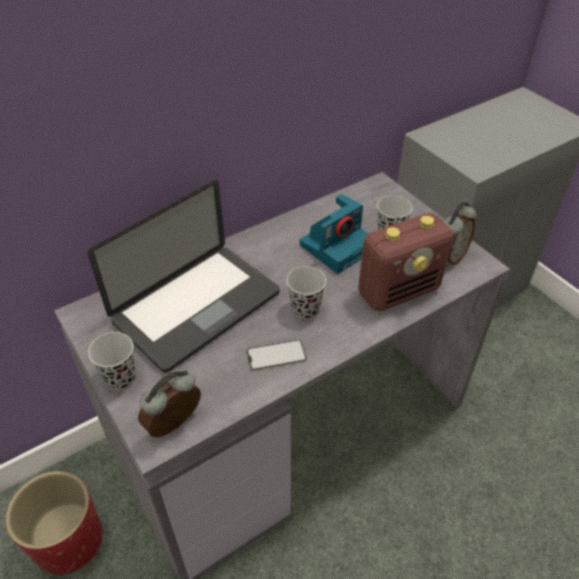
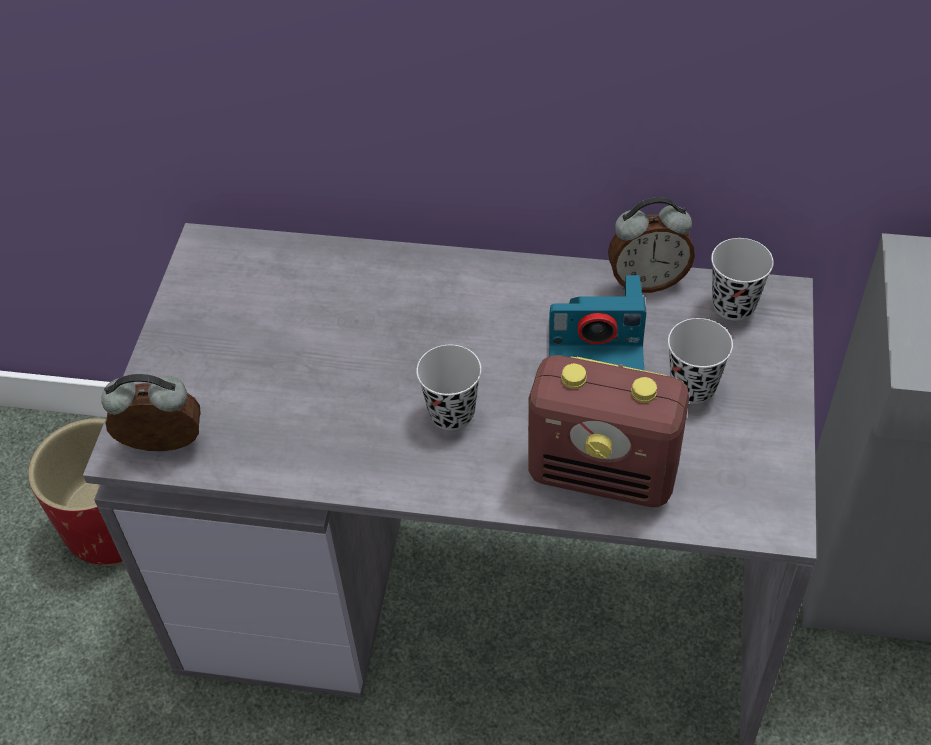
camera: 45 degrees right, 5 degrees up
(120, 378) = (167, 352): black cup -> black cup (733, 305)
(197, 307) = (331, 322): laptop -> none
(276, 355) = (351, 446): phone -> none
(450, 257) = (743, 477): alarm clock -> alarm clock (647, 281)

